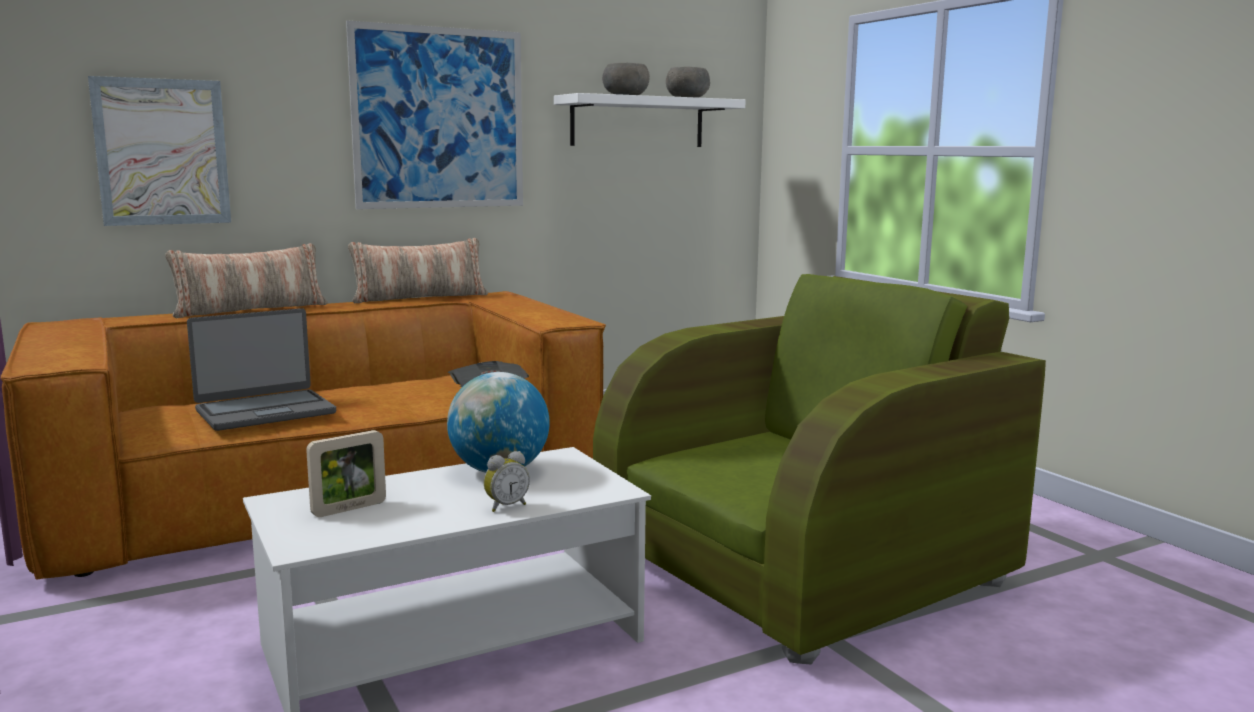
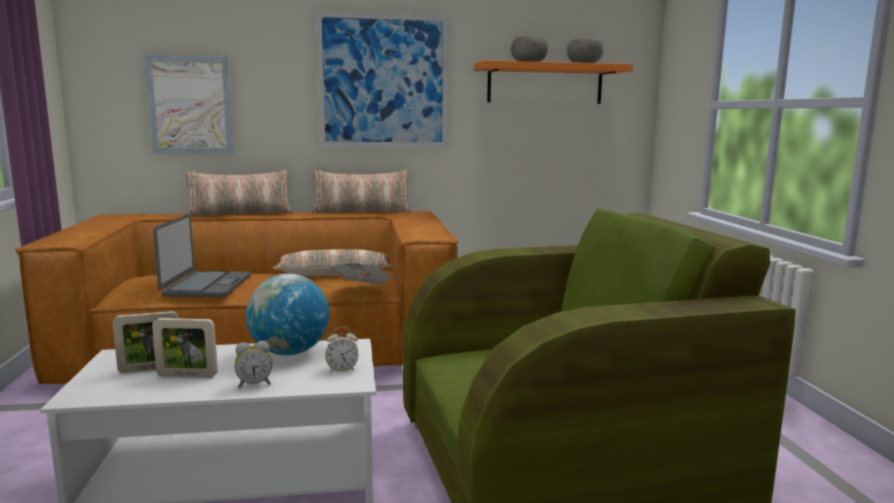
camera: 20 degrees right, 0 degrees up
(265, 411) = (206, 286): laptop -> laptop turned 75 degrees counterclockwise
(409, 509) = (187, 375): none -> picture frame
(420, 382) = (333, 274): none -> pillow
(586, 480) = (342, 369): none -> alarm clock
(637, 122) = (545, 84): white shelf -> orange shelf

